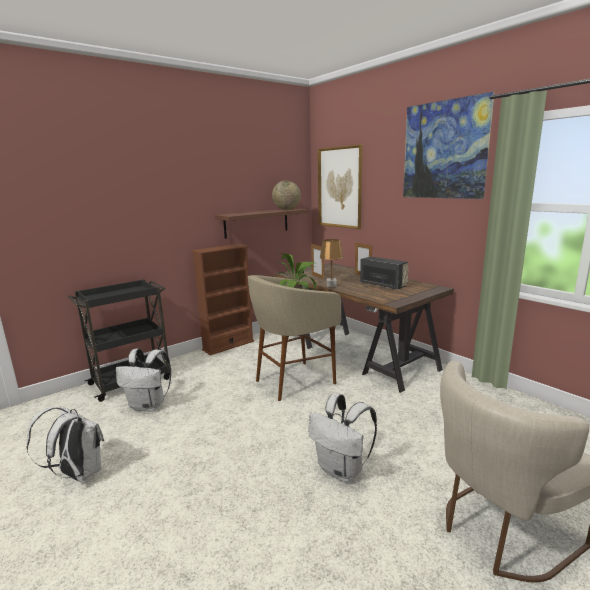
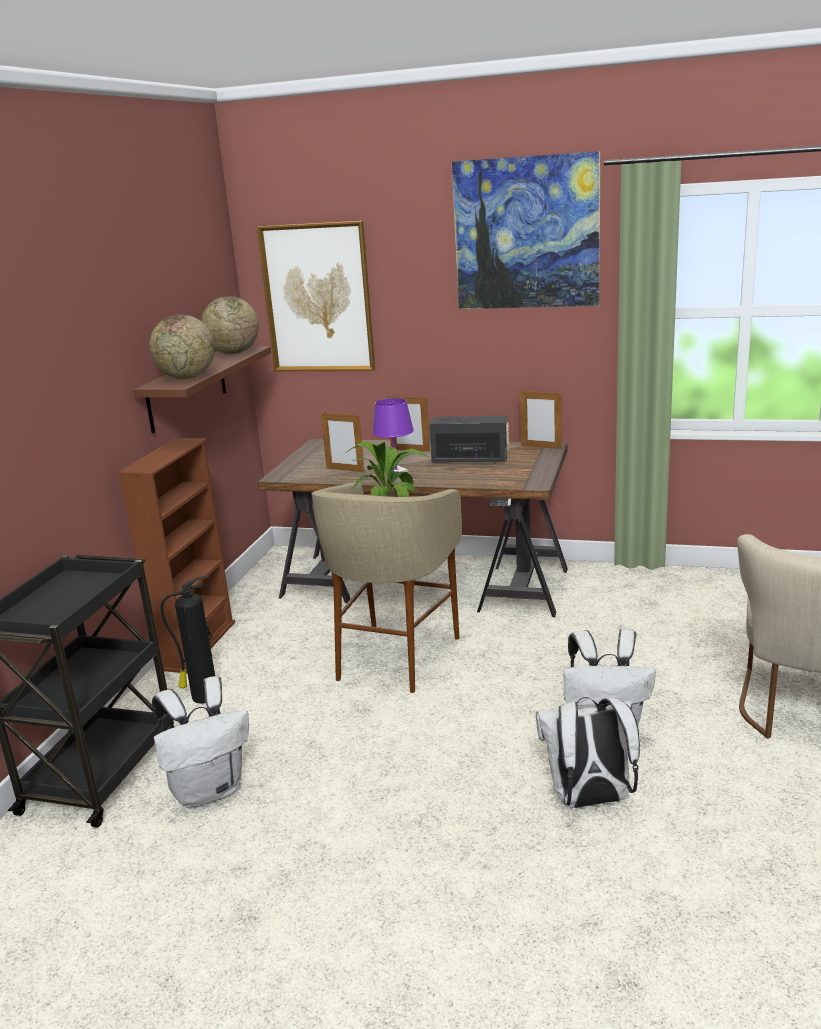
camera: 35 degrees left, 5 degrees up
(78, 474) = (256, 928): white backpack -> white backpack (589, 800)
(201, 367) = (203, 697): none -> fire extinguisher
(242, 214) = (187, 377): none -> globe
(331, 285) = (397, 479): brown table lamp -> purple table lamp
(433, 287) = (541, 447): none -> picture frame

